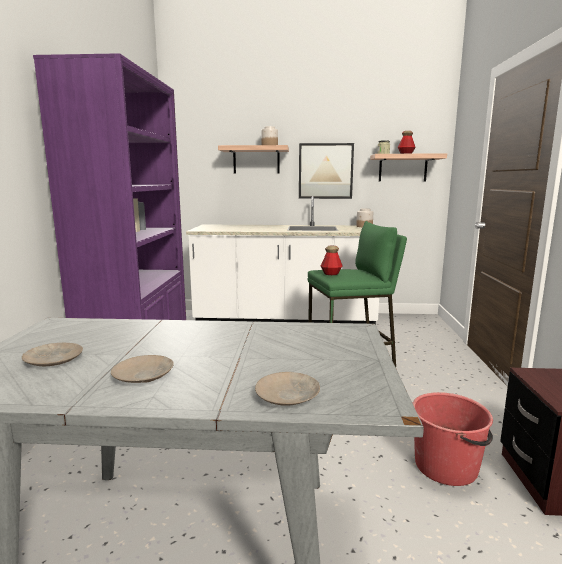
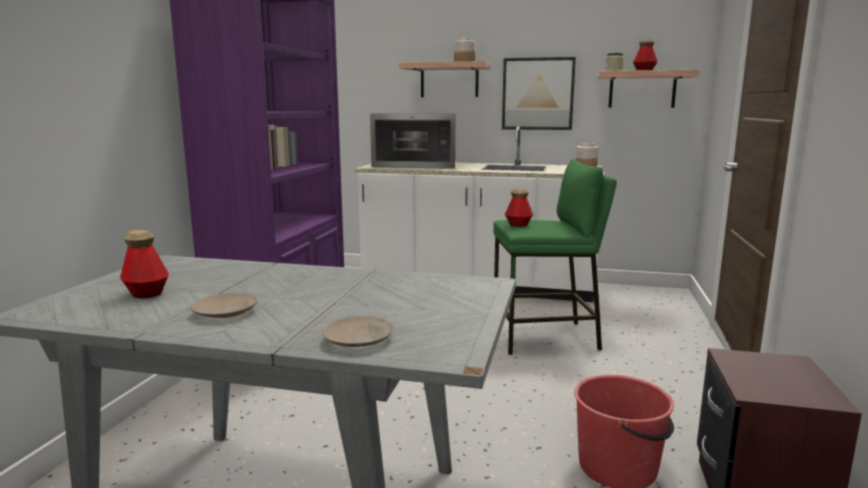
camera: 10 degrees right, 0 degrees up
(53, 360) = (147, 293): beige plate -> bottle
(234, 228) = (416, 165): none -> microwave

